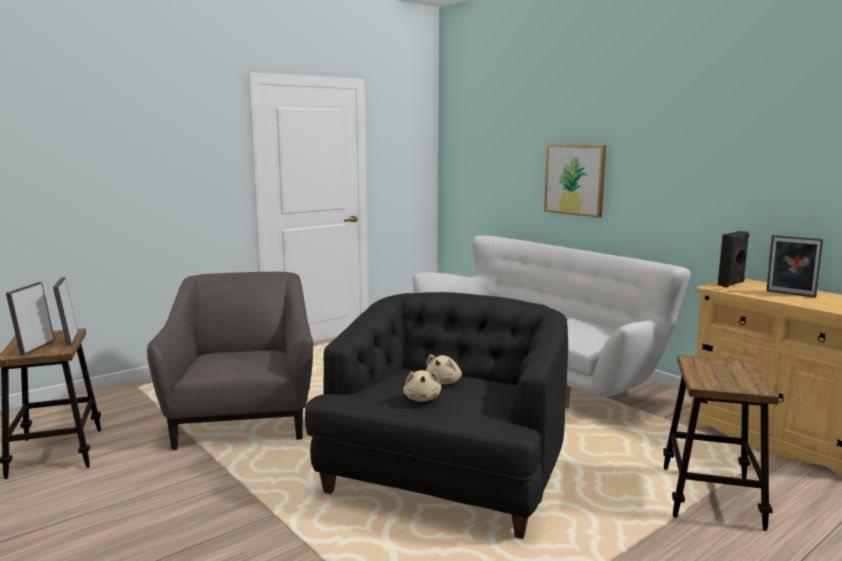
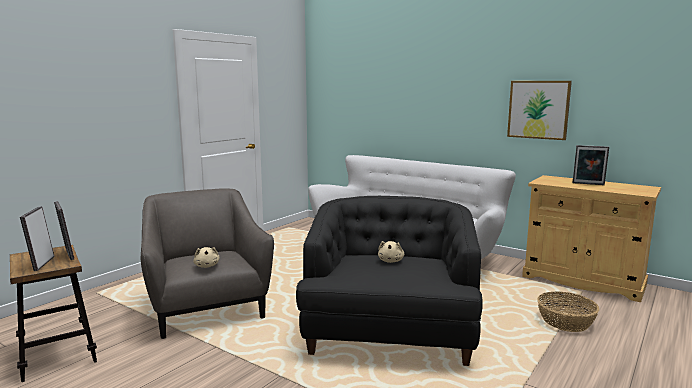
camera: 15 degrees left, 0 degrees up
(422, 398) = (386, 273): beige plush toy -> beige plush toy (207, 266)
(575, 179) = (422, 112): picture -> picture (538, 109)
(711, 497) = (566, 322): stool -> basket
(732, 284) = (547, 179): black speaker -> none

